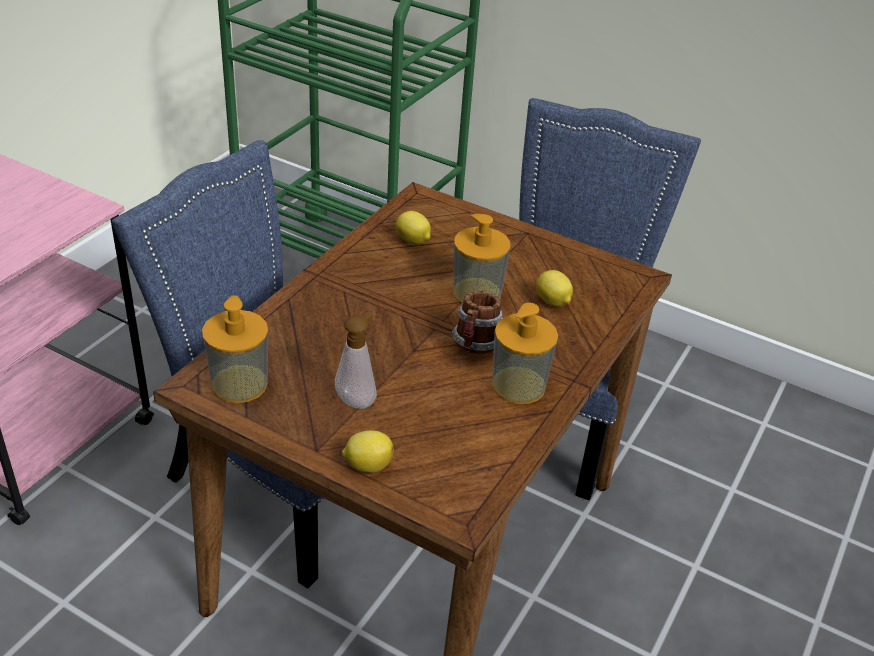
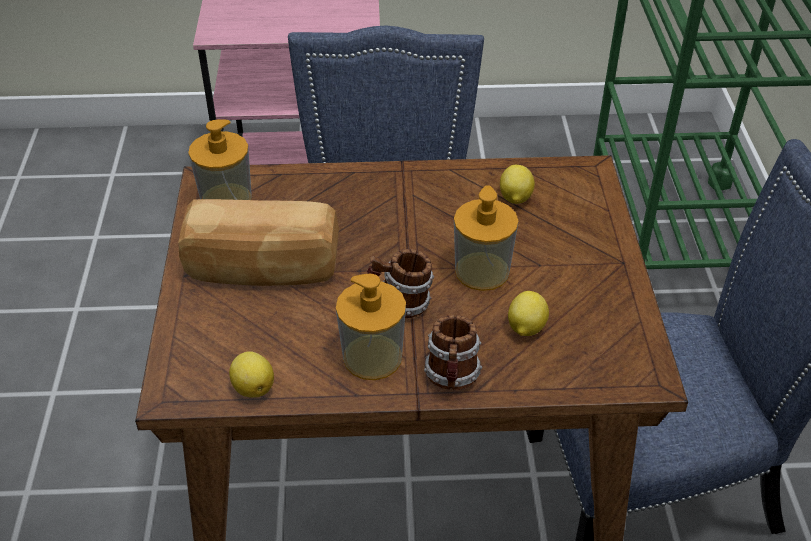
camera: 60 degrees right, 5 degrees up
(357, 399) = (263, 268): soap dispenser -> bread
(367, 465) = (189, 310): lemon -> lemon (253, 387)
(572, 357) = (452, 377): none -> mug

